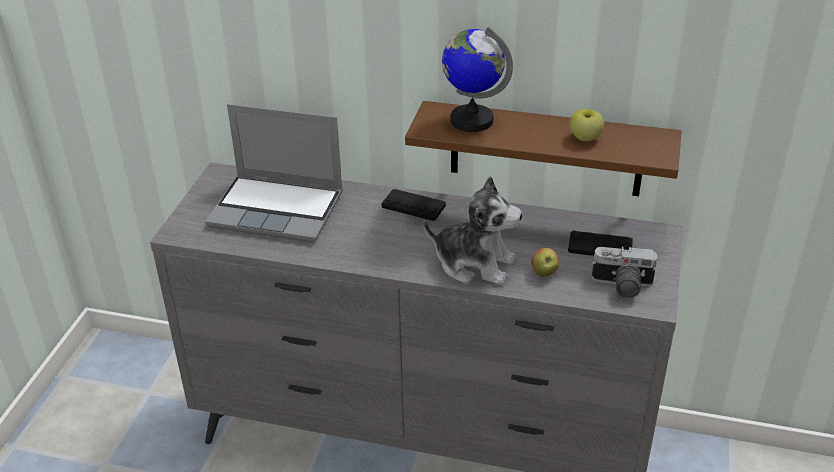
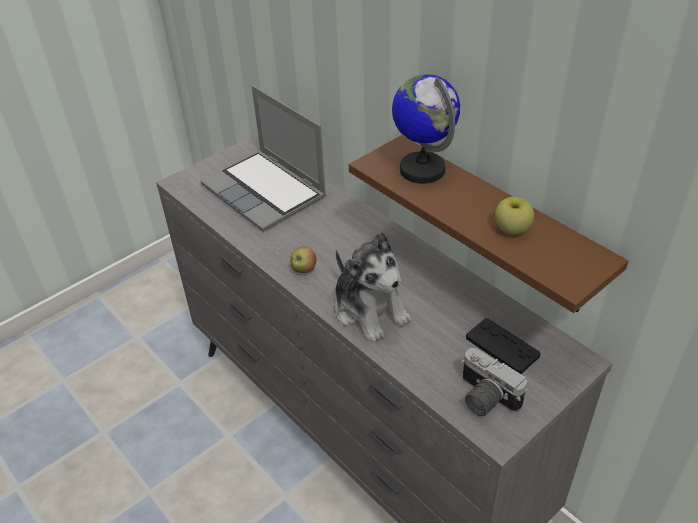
camera: 35 degrees right, 5 degrees up
(413, 206) = (371, 232): black game controller -> none
(544, 273) = (422, 348): apple -> apple (303, 270)

